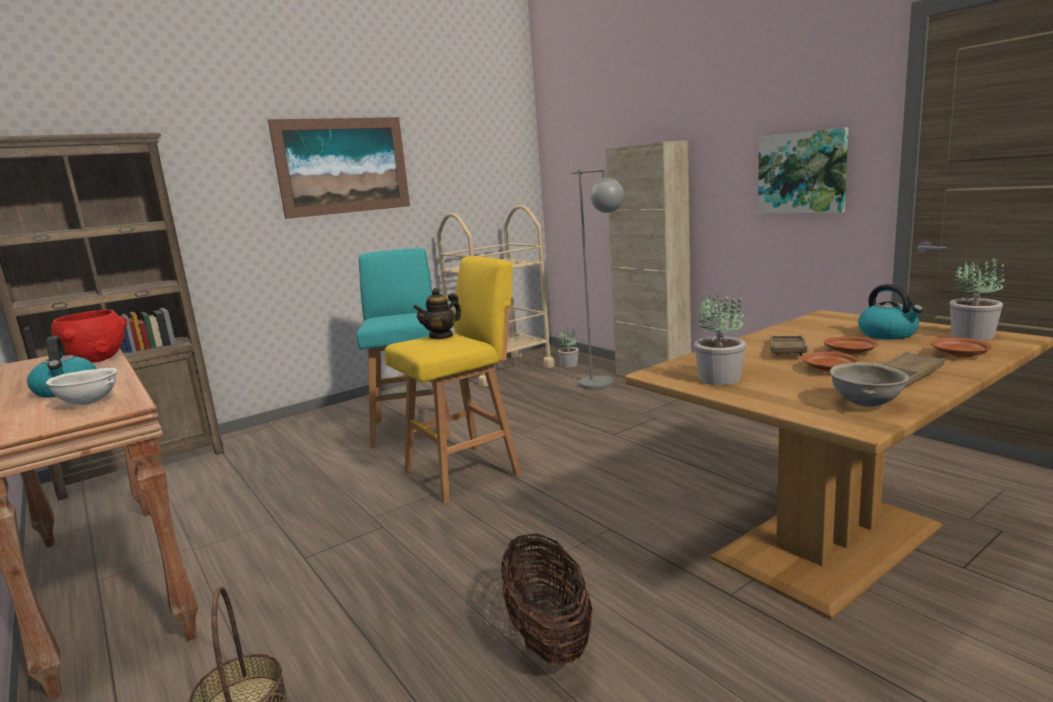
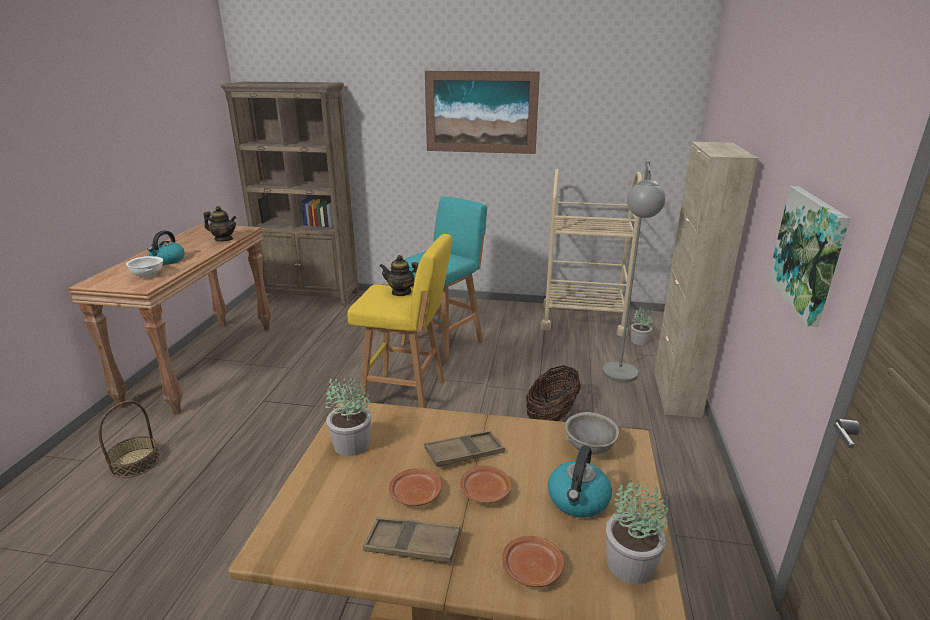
camera: 45 degrees right, 10 degrees up
(96, 360) = (224, 239): red bowl -> teapot
(548, 636) = (245, 534): basket -> basket (551, 416)
(867, 404) = (321, 541): grey bowl -> grey bowl (590, 449)

